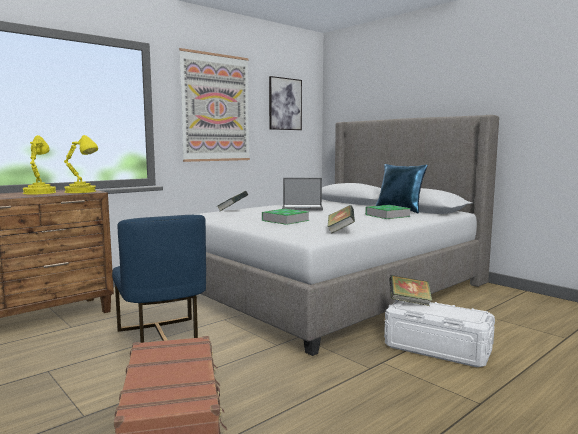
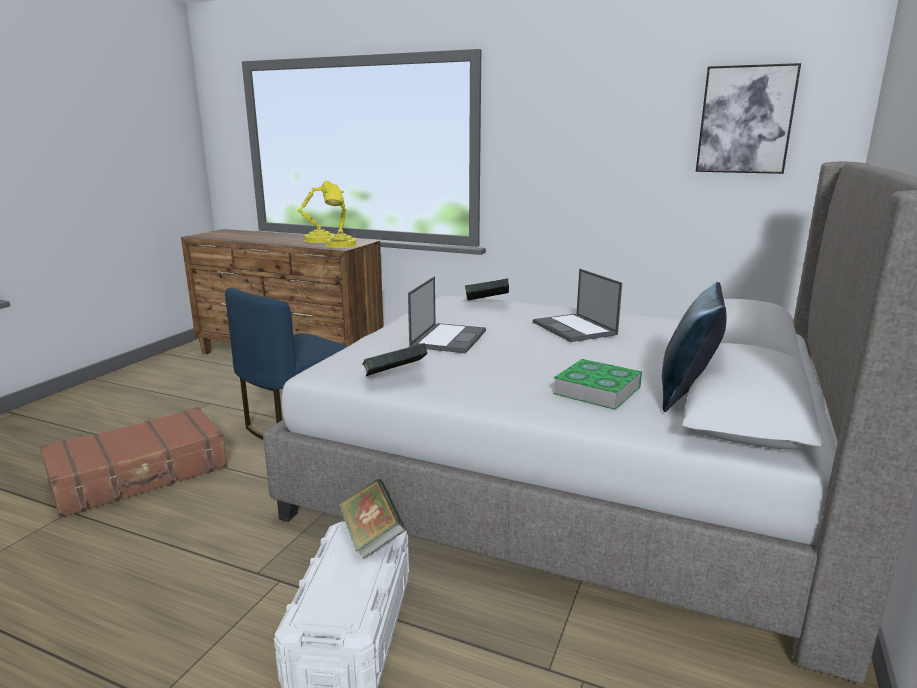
camera: 65 degrees right, 10 degrees up
(216, 108) = (582, 136): picture -> none
(285, 220) = (448, 338): book -> laptop

